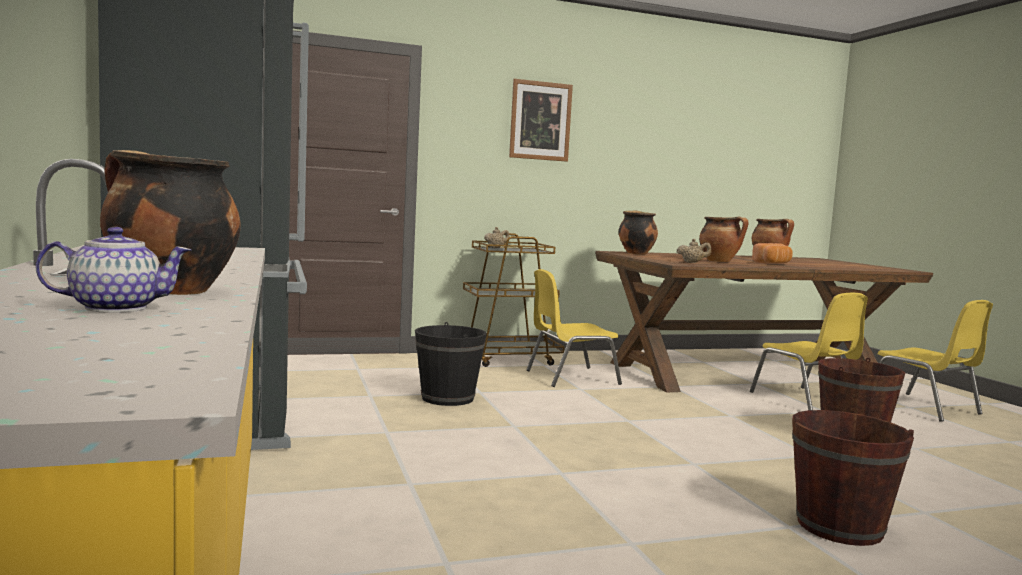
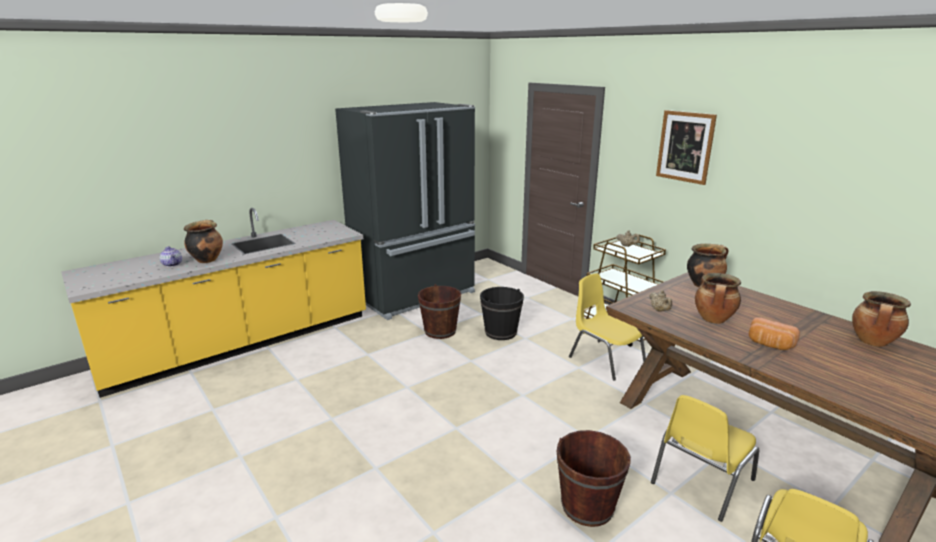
camera: 70 degrees right, 15 degrees up
(839, 527) = (385, 488): brown bucket -> brown bucket (440, 331)

